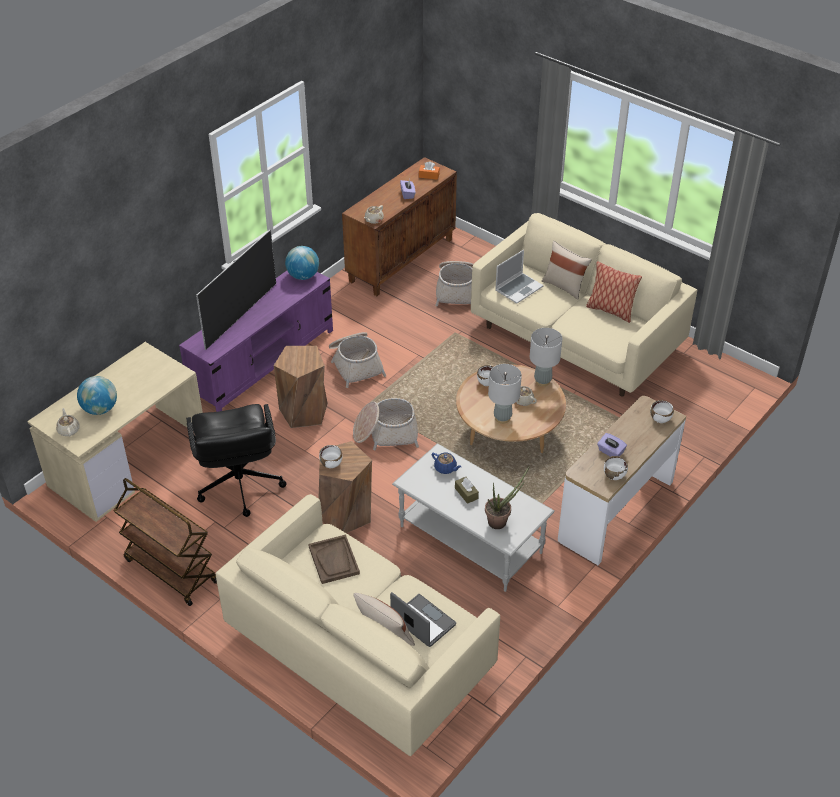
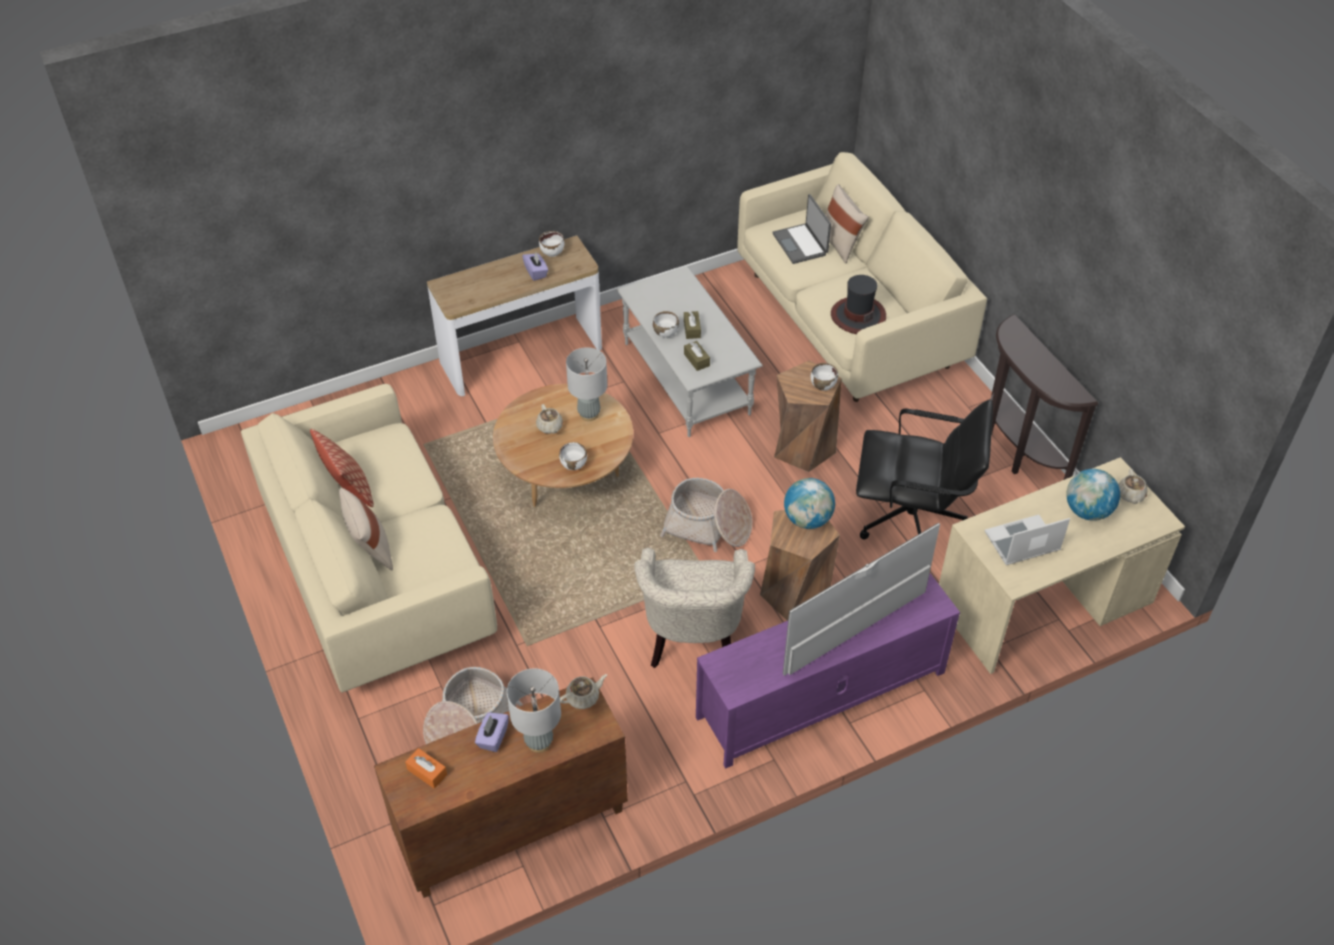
camera: 155 degrees left, 5 degrees up
(170, 570) = (1015, 451): brown cart -> brown console table
(239, 485) = (912, 521): black office chair -> black office chair turned 90 degrees clockwise
(303, 276) = (735, 676): globe -> globe (807, 519)
(334, 560) = (857, 316): brown tray -> hat
(355, 364) = (693, 643): basket -> beige armchair
(445, 468) = (696, 360): blue teapot -> brown tissue box
(501, 521) = (675, 294): potted plant -> none
(518, 288) = (433, 569): laptop -> laptop (1021, 543)
(542, 381) = (508, 442): grey table lamp -> grey table lamp (539, 742)
(660, 418) = (455, 286): white bowl -> white bowl (665, 332)

